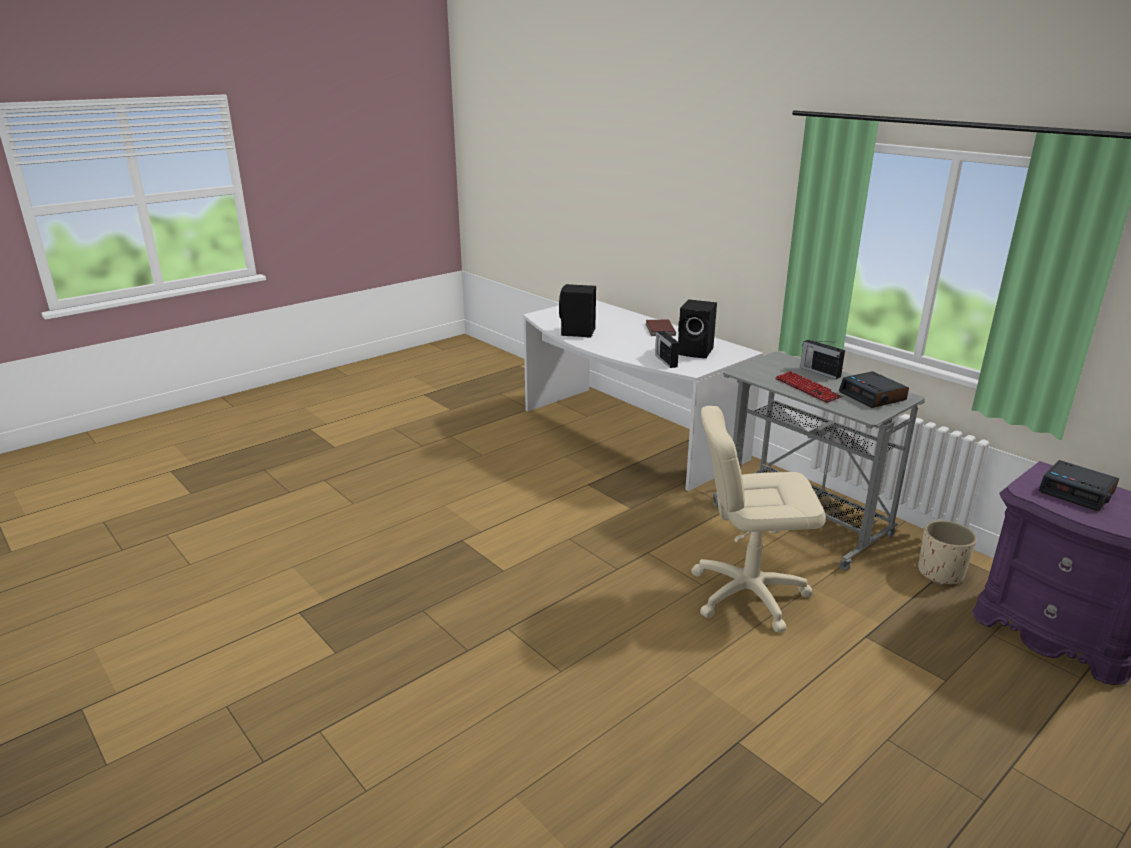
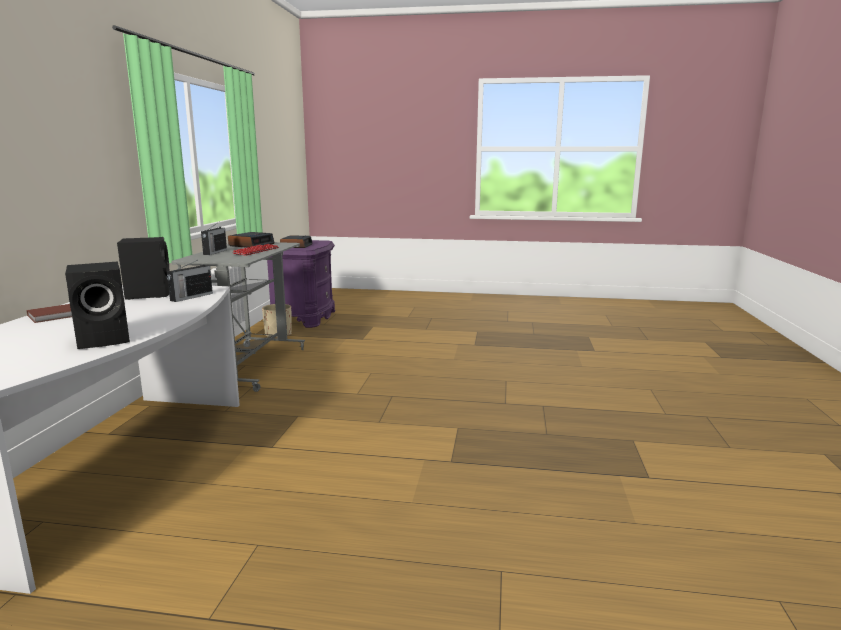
camera: 130 degrees left, 10 degrees down
(748, 594) = (363, 362): beige office chair -> none

